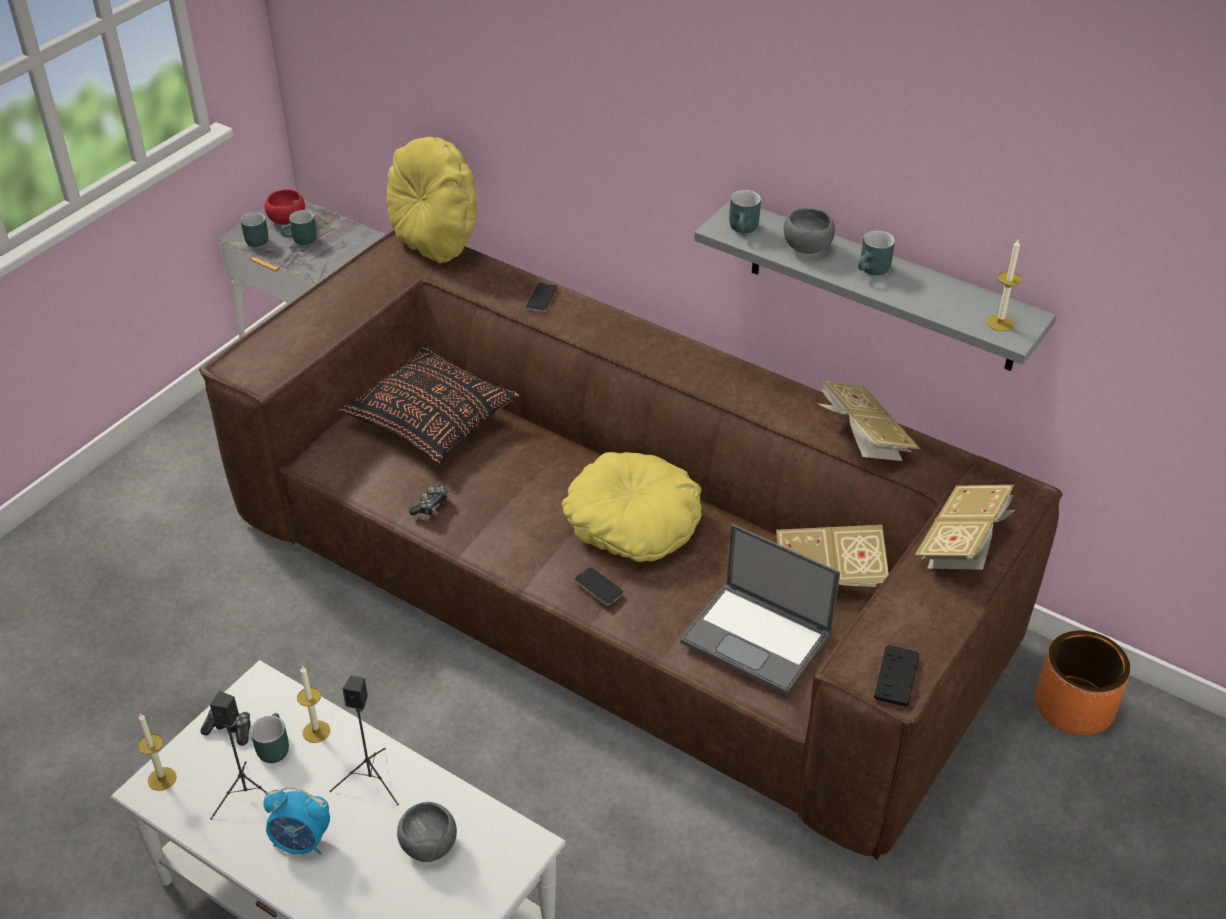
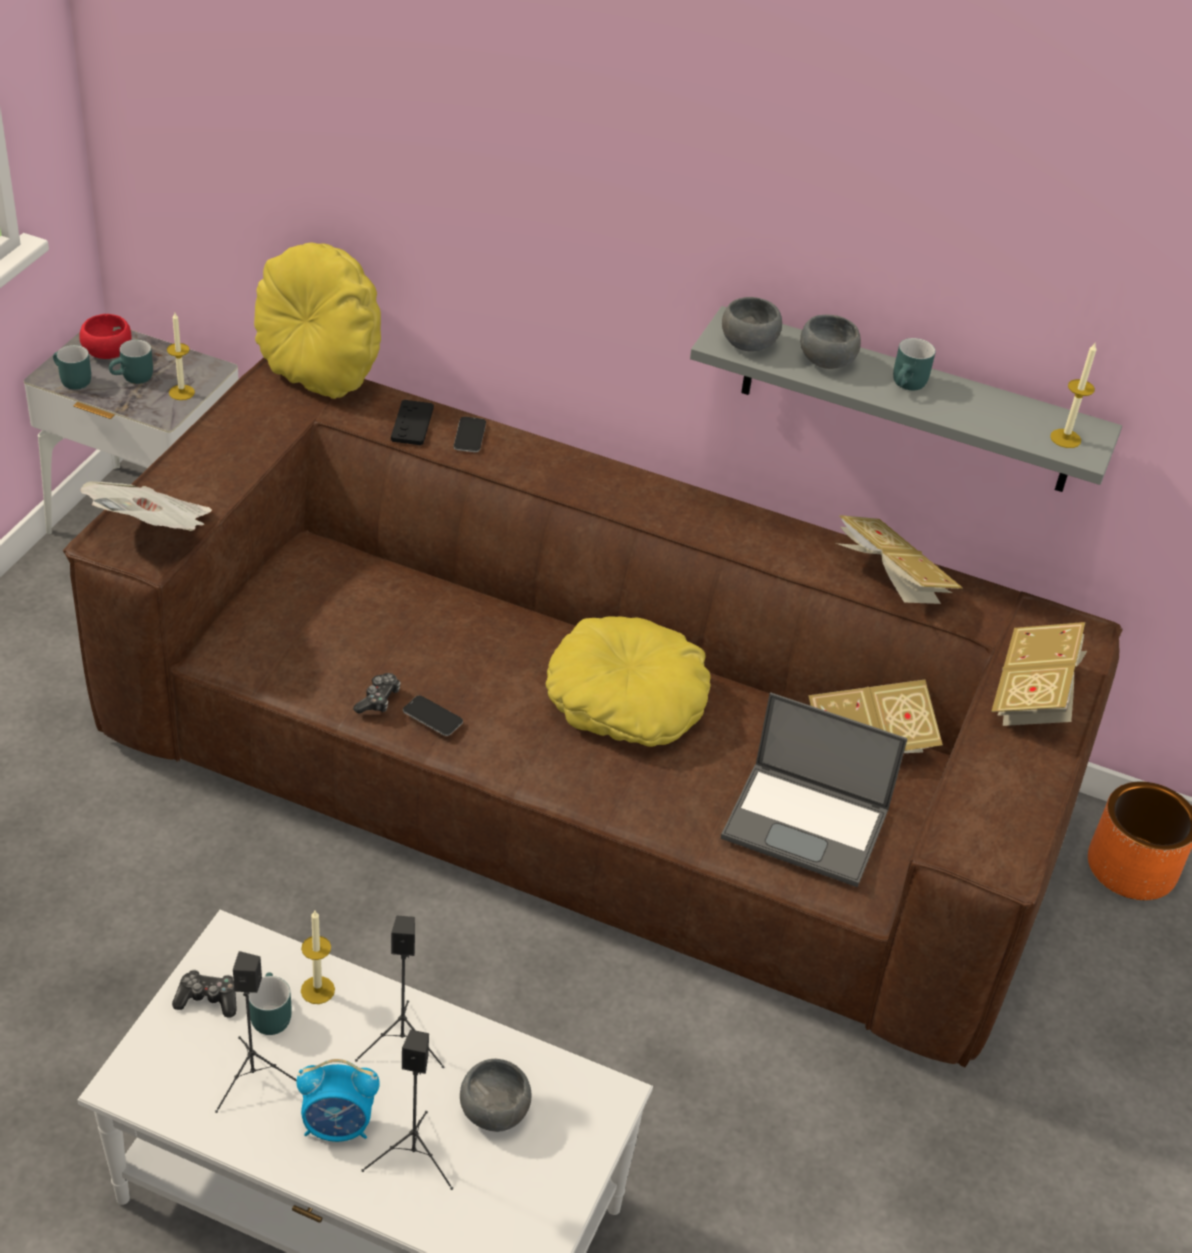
camera: 15 degrees left, 0 degrees up
(162, 778) = (139, 1070): candle -> candle (181, 392)
(270, 358) = (153, 530): none -> newspaper
(355, 874) = (414, 1157): none -> black speaker
(432, 420) = (350, 594): black pillow -> none
(598, 587) = (607, 781): phone -> phone (432, 717)
(745, 229) = (749, 343): turquoise mug -> grey bowl
(896, 676) = (1003, 853): black game controller -> black game controller (412, 424)

